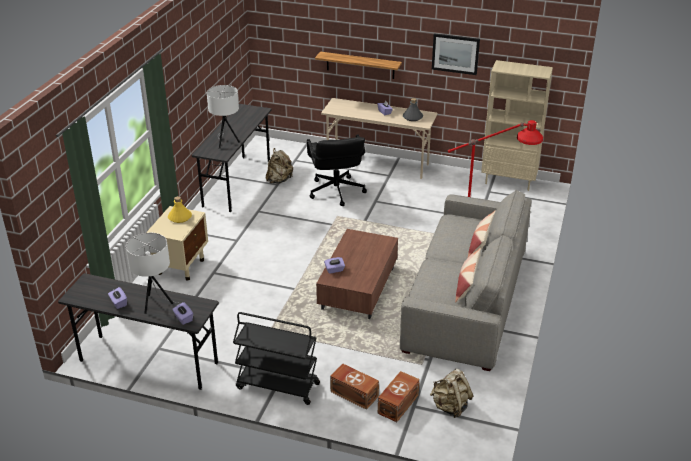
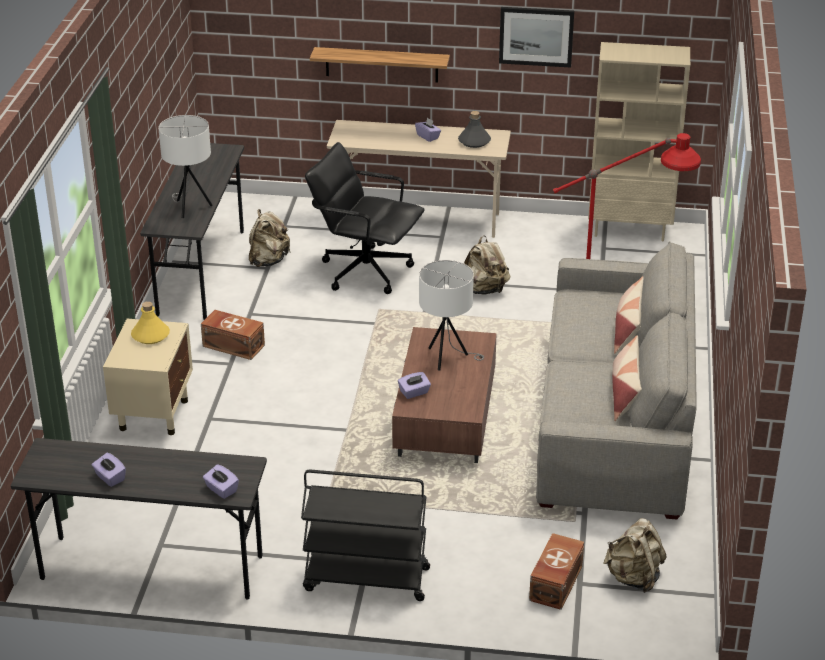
camera: 10 degrees left, 0 degrees up
(157, 304) = (172, 473): white table lamp -> white table lamp (447, 358)
(336, 192) = (365, 271): black office chair -> black office chair turned 135 degrees clockwise
(354, 393) = (485, 575): brown storage box -> brown storage box (233, 345)
(406, 210) = (484, 290): none -> beige backpack

